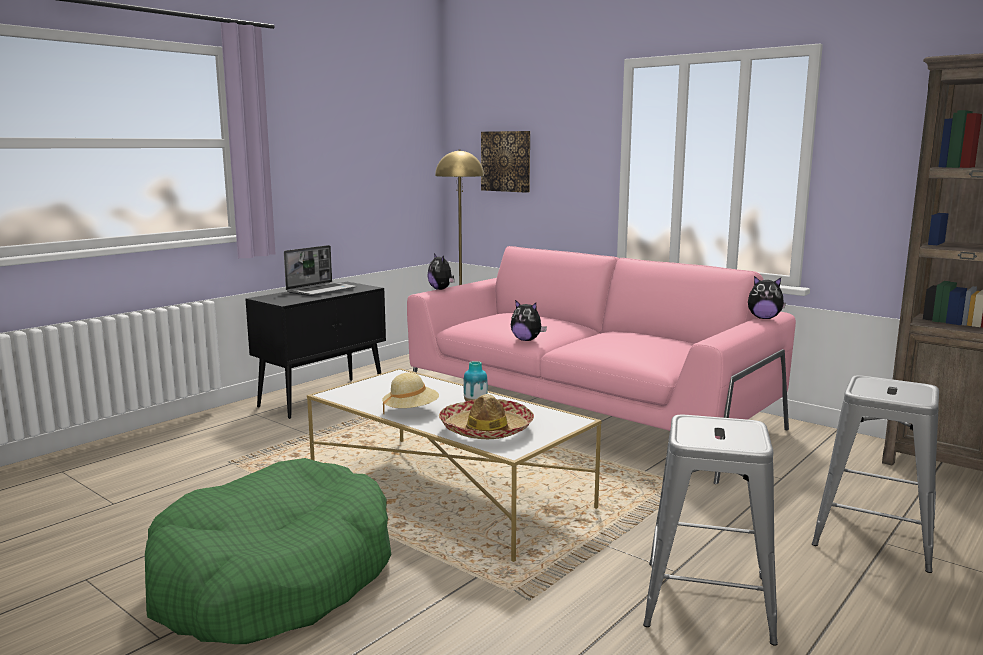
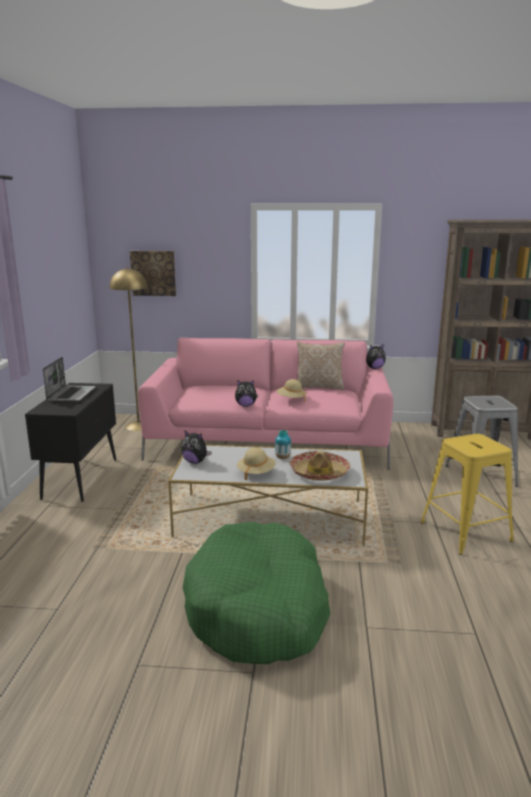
camera: 35 degrees left, 5 degrees up
(441, 289) = (154, 378): plush toy -> plush toy (195, 462)
(592, 342) = (291, 399): none -> beige hat
(665, 336) = (319, 387): none -> pillow
(707, 600) = (465, 532): grey stool -> yellow stool

